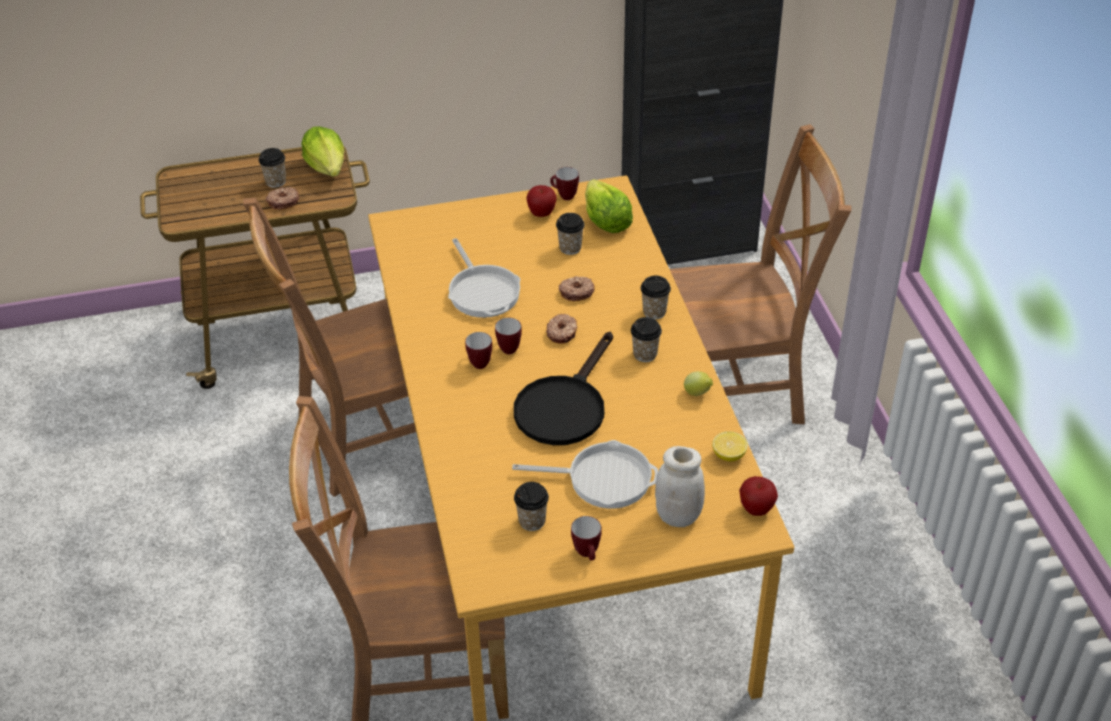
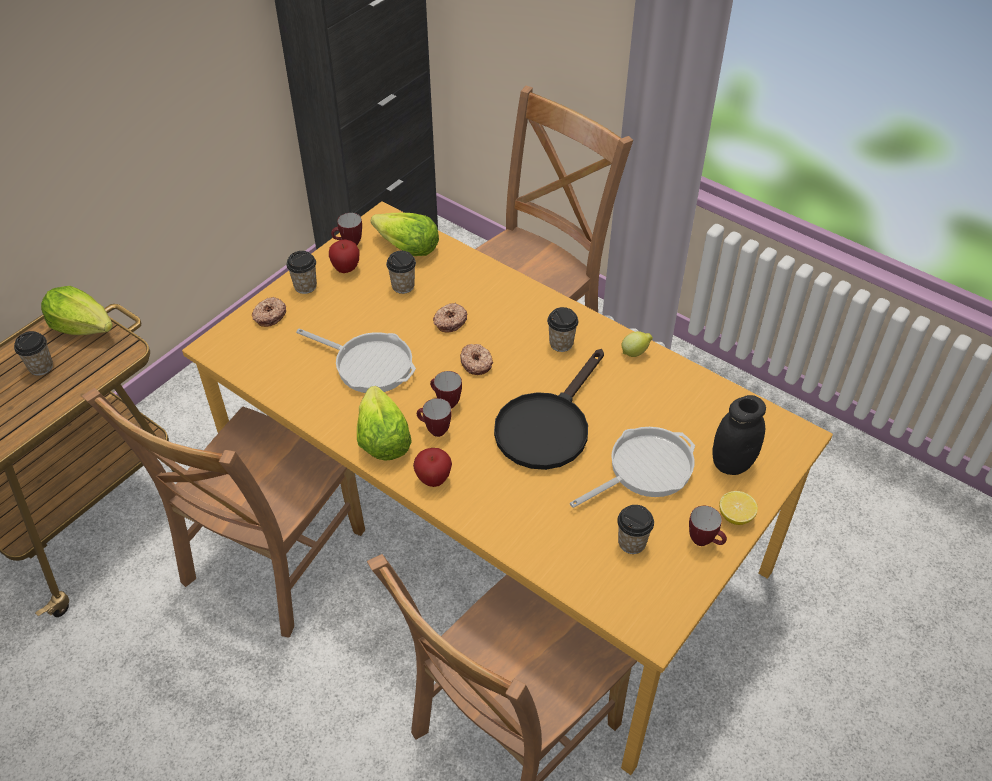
camera: 40 degrees left, 5 degrees up
(283, 201) = (70, 383): donut -> donut (269, 315)
(435, 347) = (382, 439): none -> lettuce
(564, 406) = (547, 425): black frying pan -> black frying pan turned 45 degrees clockwise
(654, 312) = (529, 304): cup -> cup (305, 286)
(678, 516) = (732, 463): white jar -> black jar
(728, 455) = (711, 389): lemon -> lemon (735, 516)
(756, 509) = (777, 421): apple -> apple (433, 479)

